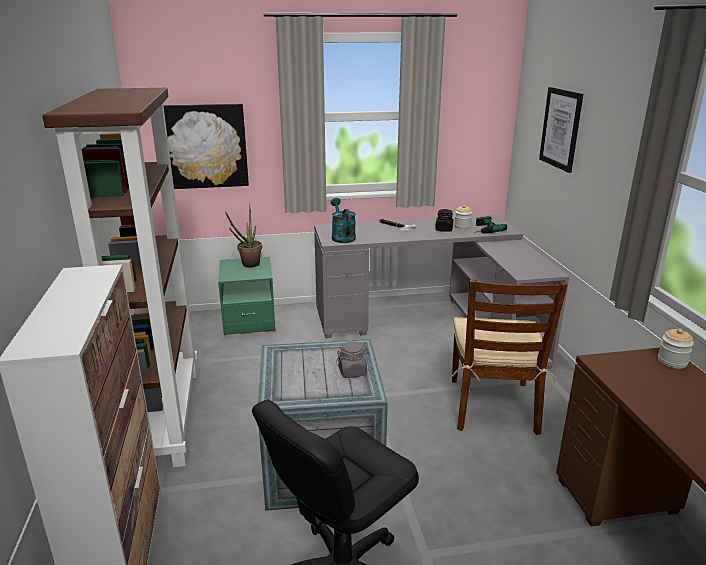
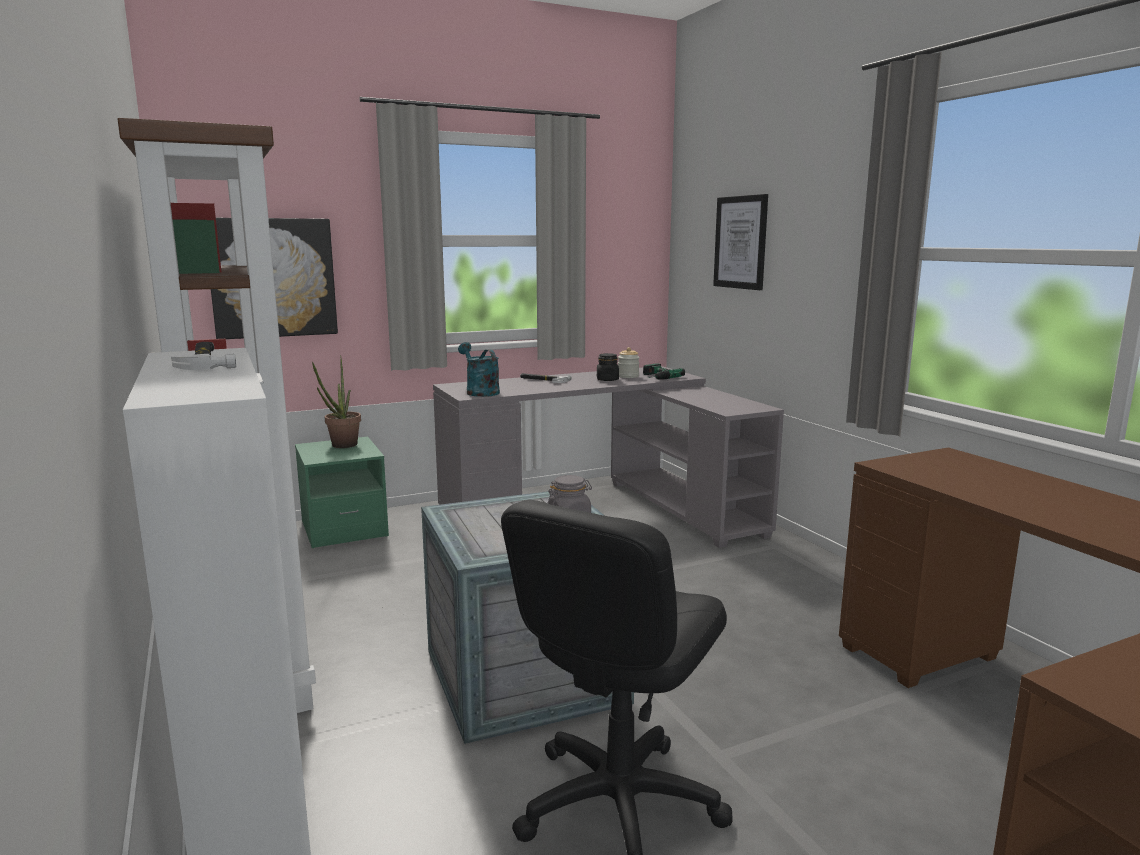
camera: 15 degrees left, 10 degrees down
(84, 287) = (206, 361): none -> hammer
(493, 406) = (722, 582): brown chair -> none
(672, 361) = (962, 458): jar -> none

